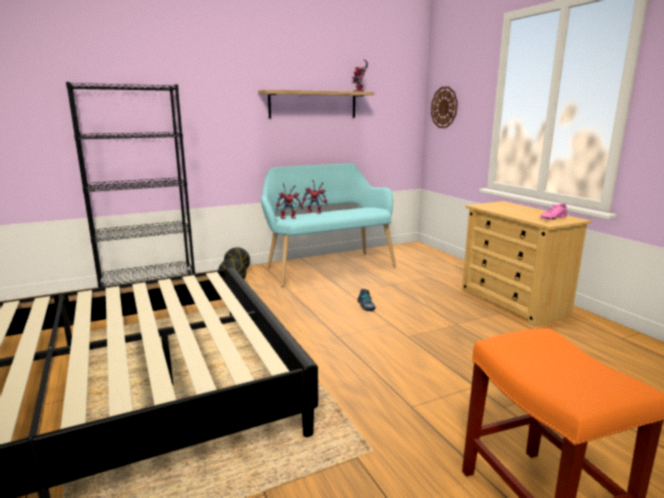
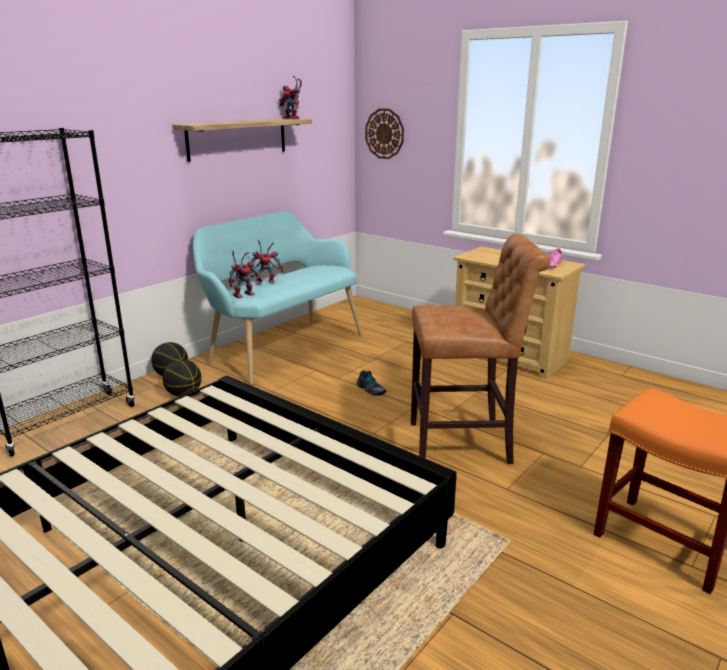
camera: 25 degrees left, 5 degrees up
(408, 361) = (466, 443): none -> brown stool

